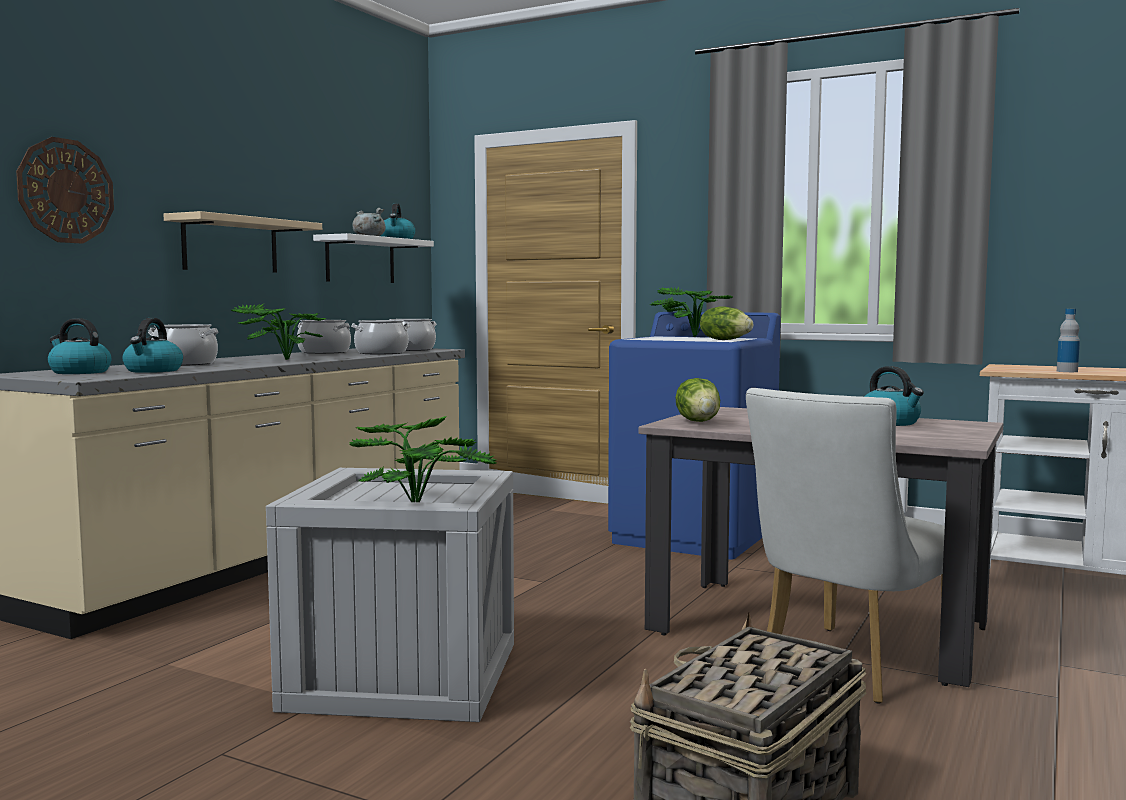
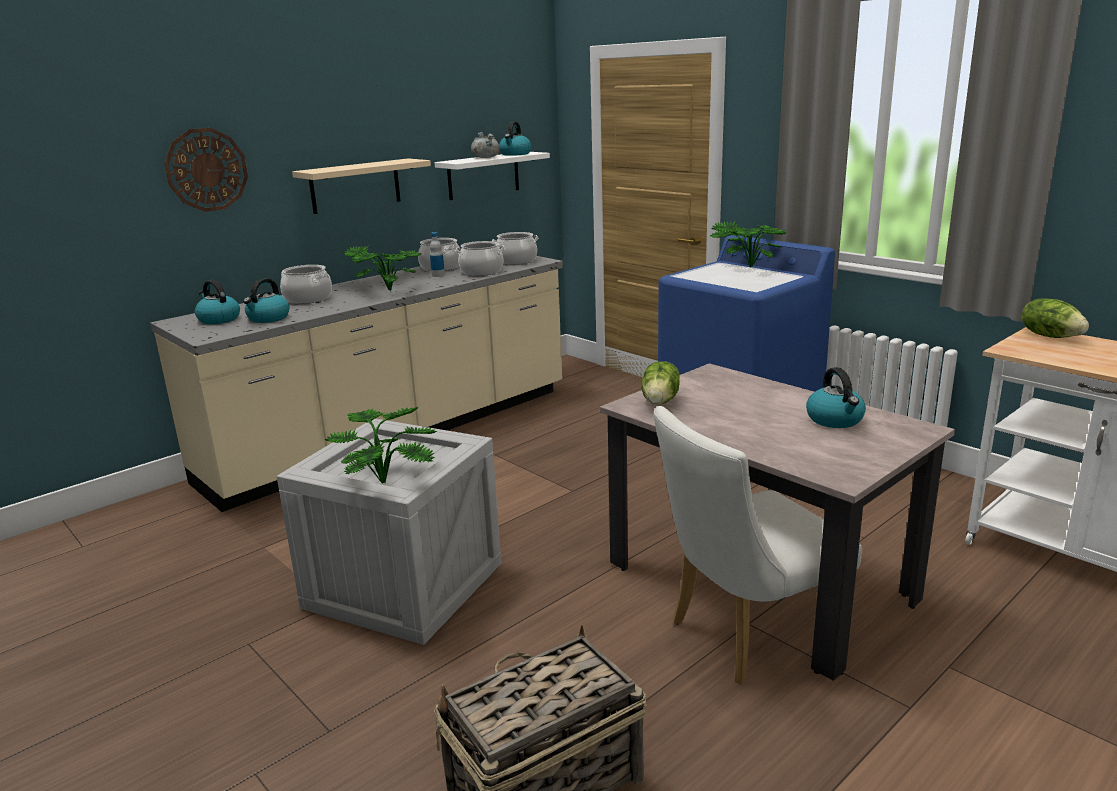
camera: 20 degrees right, 15 degrees up
(725, 340) = (760, 284): lettuce -> lettuce (1050, 336)
(1067, 371) = (1080, 360): bottle -> bottle (438, 275)

